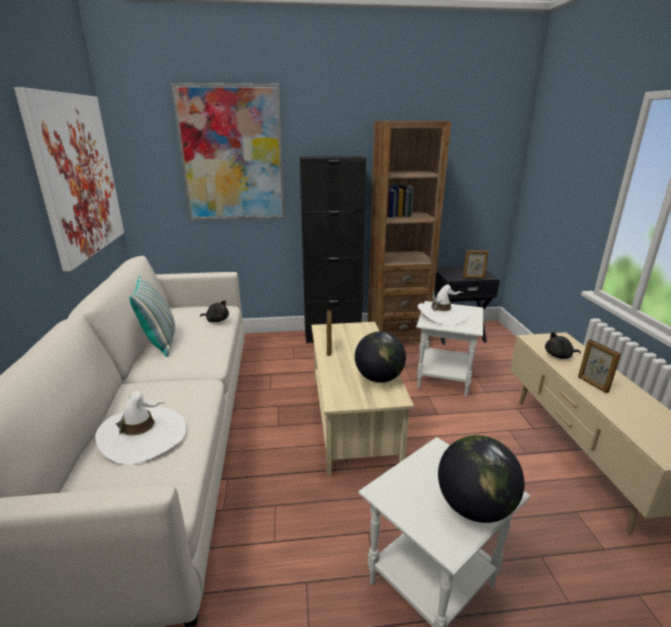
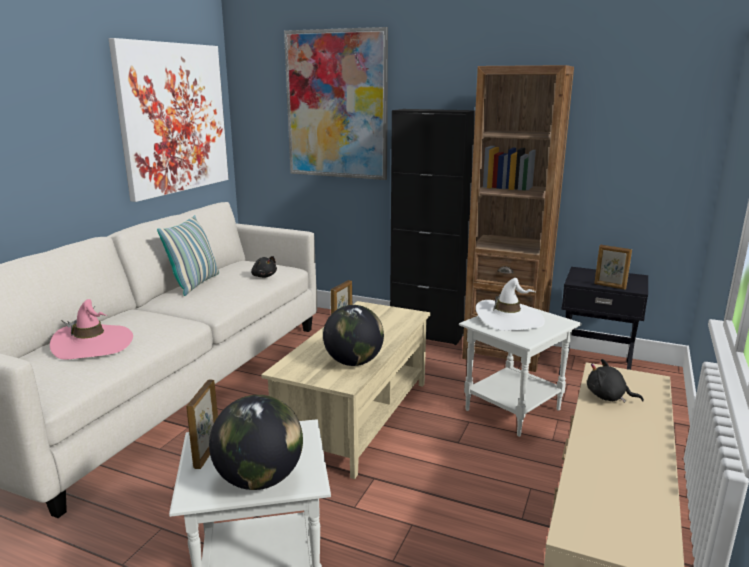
camera: 30 degrees right, 5 degrees down
(143, 436) = (93, 344): white hat -> pink hat
(592, 384) = (603, 437): picture frame -> picture frame (206, 453)

